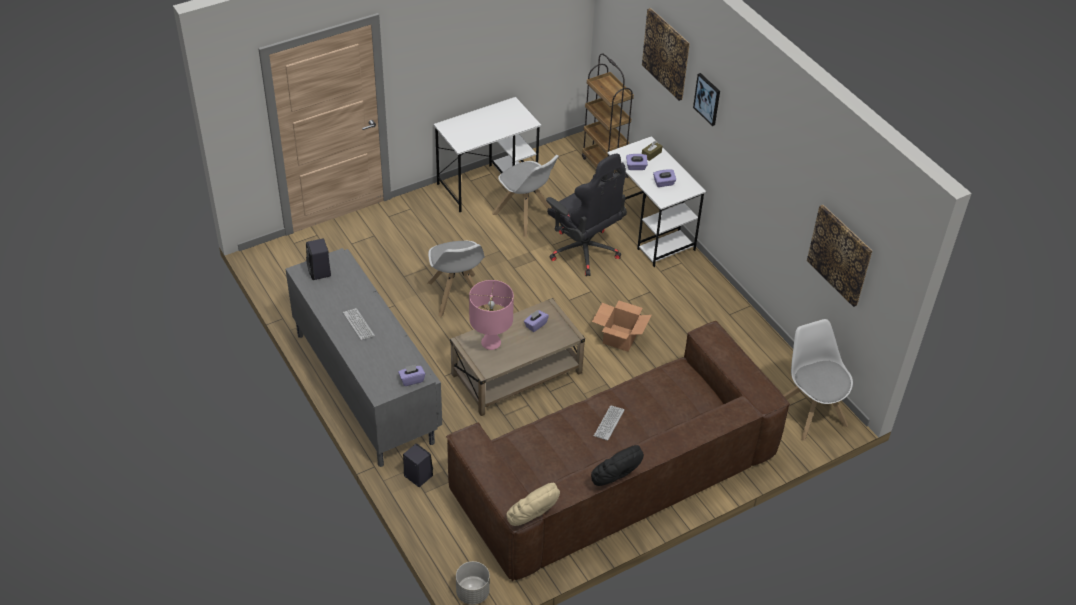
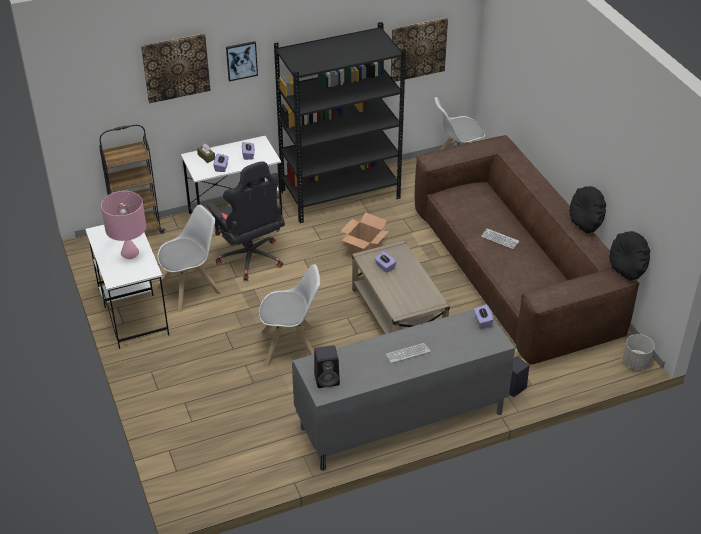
camera: 80 degrees left, 5 degrees down
(491, 344) = (404, 296): pink table lamp -> pink table lamp (130, 254)
(533, 520) = (626, 271): beige pillow -> black pillow
(583, 250) = (250, 258): black office chair -> black office chair turned 90 degrees clockwise
(713, 309) = (340, 194): none -> black bookcase

